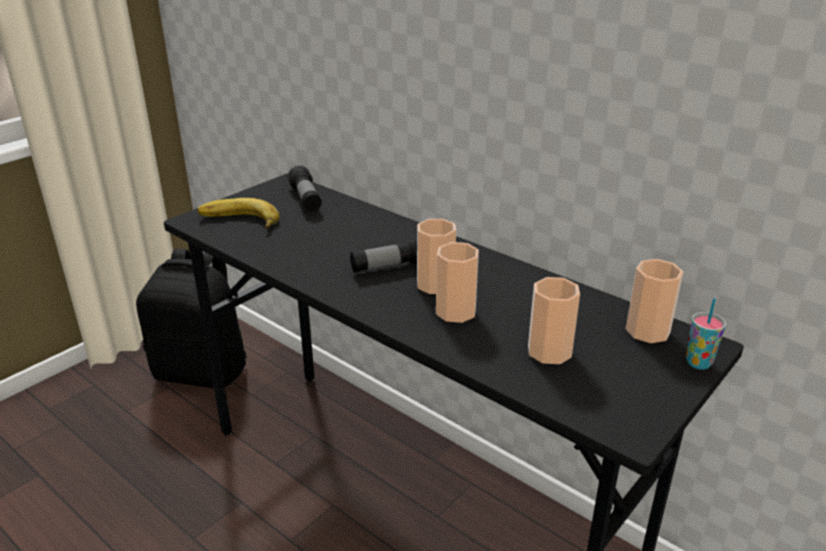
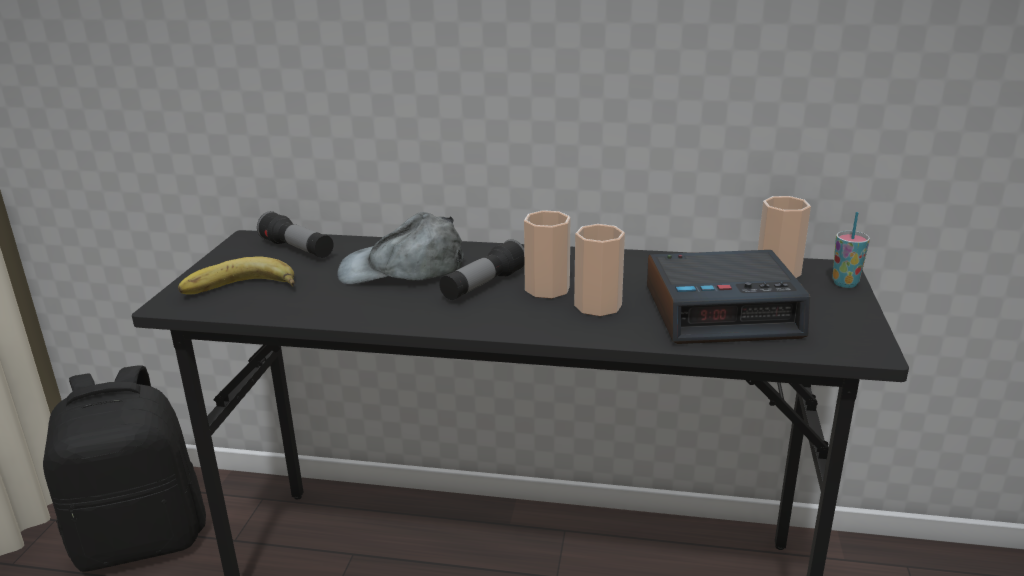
camera: 30 degrees left, 5 degrees down
(354, 235) = (402, 269): none -> grey cap
(549, 351) = (723, 311): cup -> alarm clock

